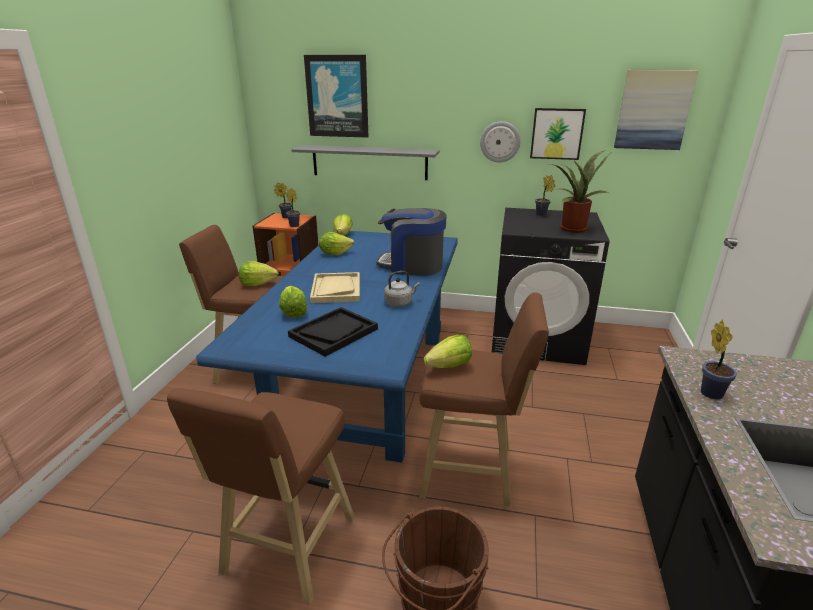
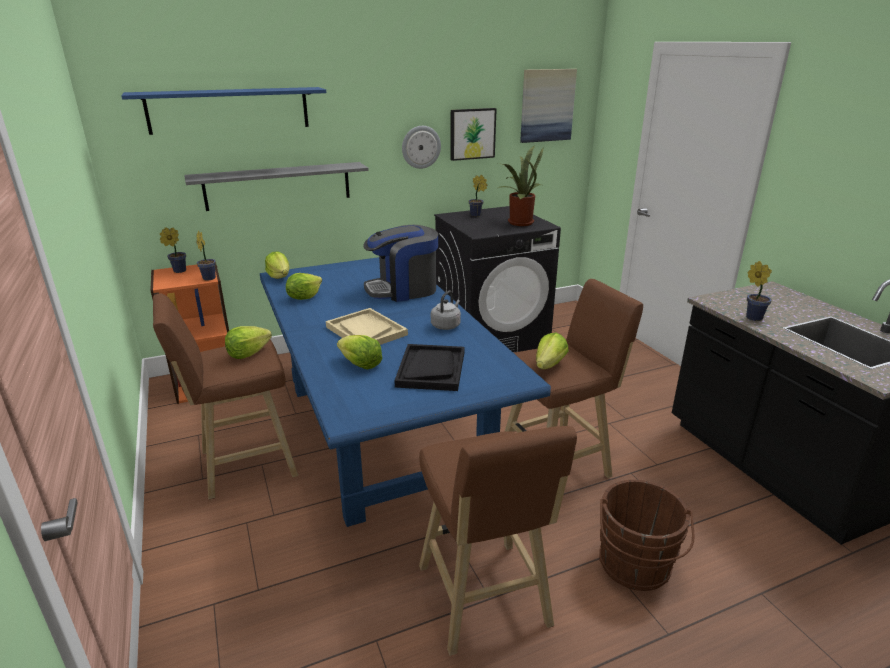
camera: 35 degrees left, 0 degrees up
(337, 96) = (229, 110): picture -> blue shelf

